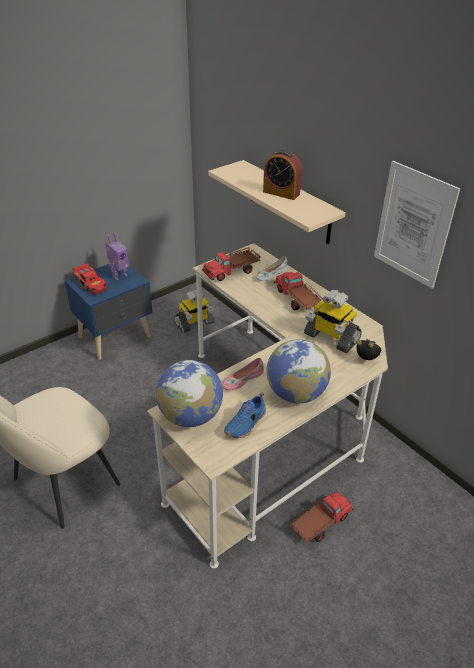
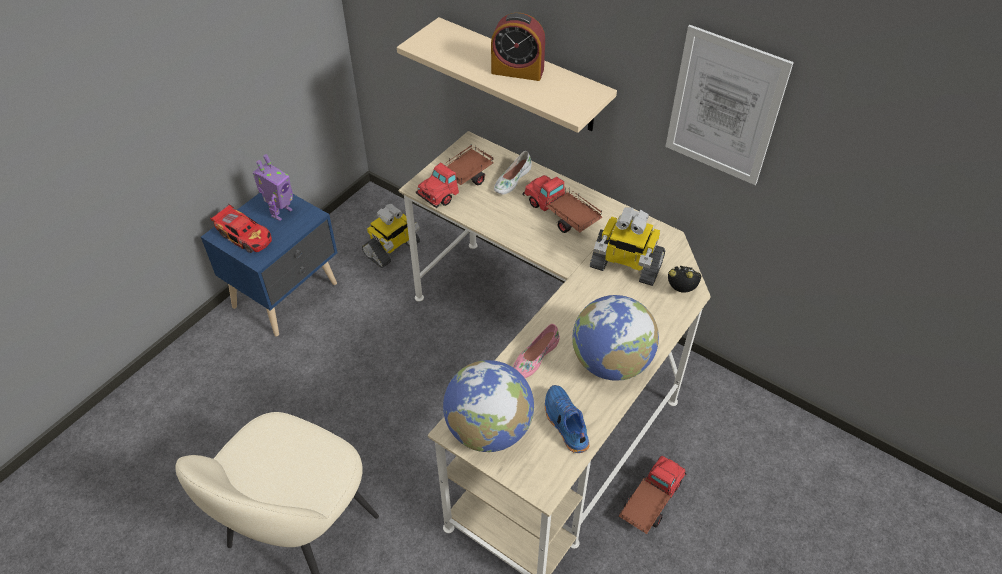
camera: 15 degrees left, 10 degrees up
(246, 424) = (565, 423): blue shoe -> blue shoe turned 135 degrees clockwise

